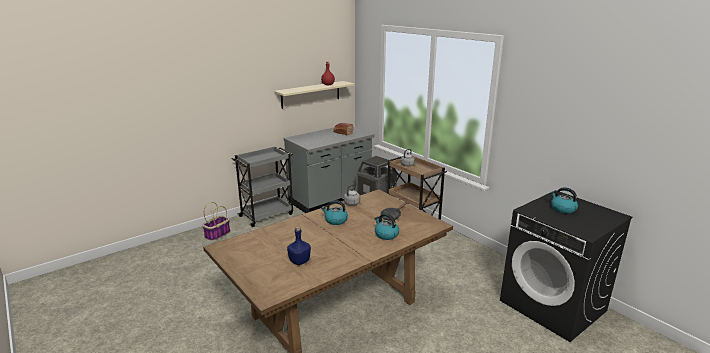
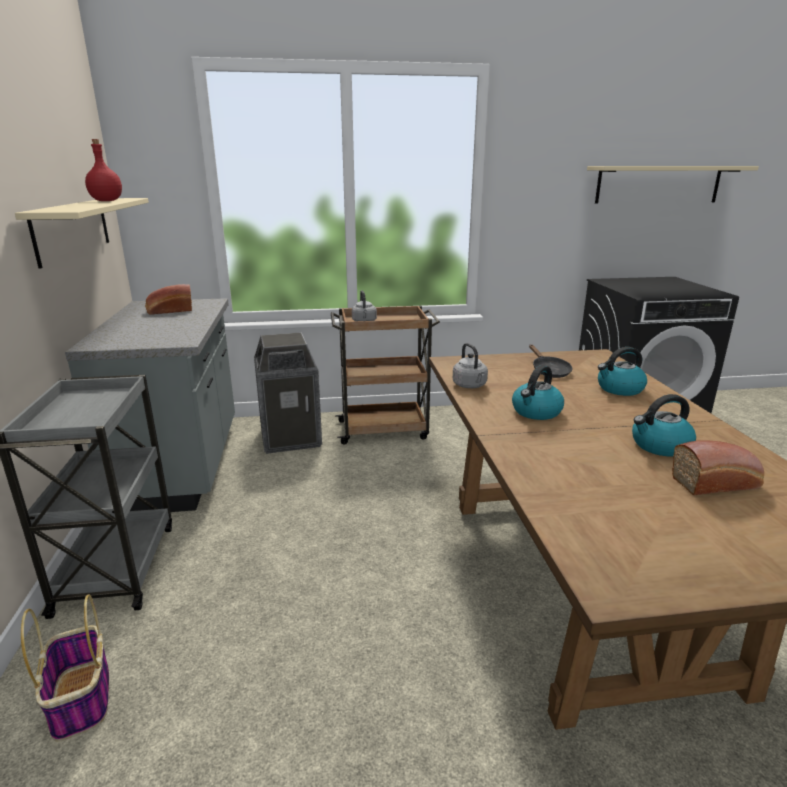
camera: 60 degrees left, 0 degrees up
(299, 261) = (717, 483): blue bottle -> bread
(562, 209) = (645, 287): kettle -> kettle (659, 446)
(622, 136) = (658, 184): none -> beige shelf

